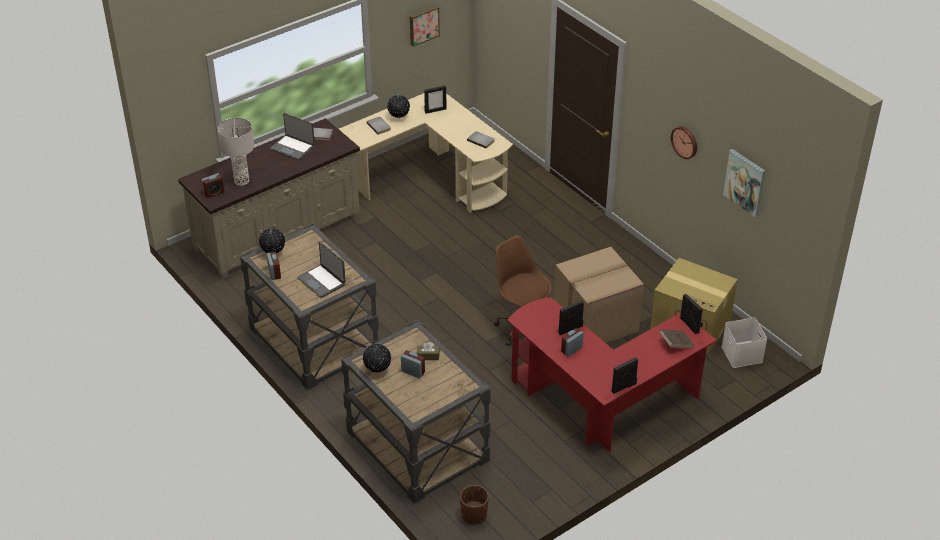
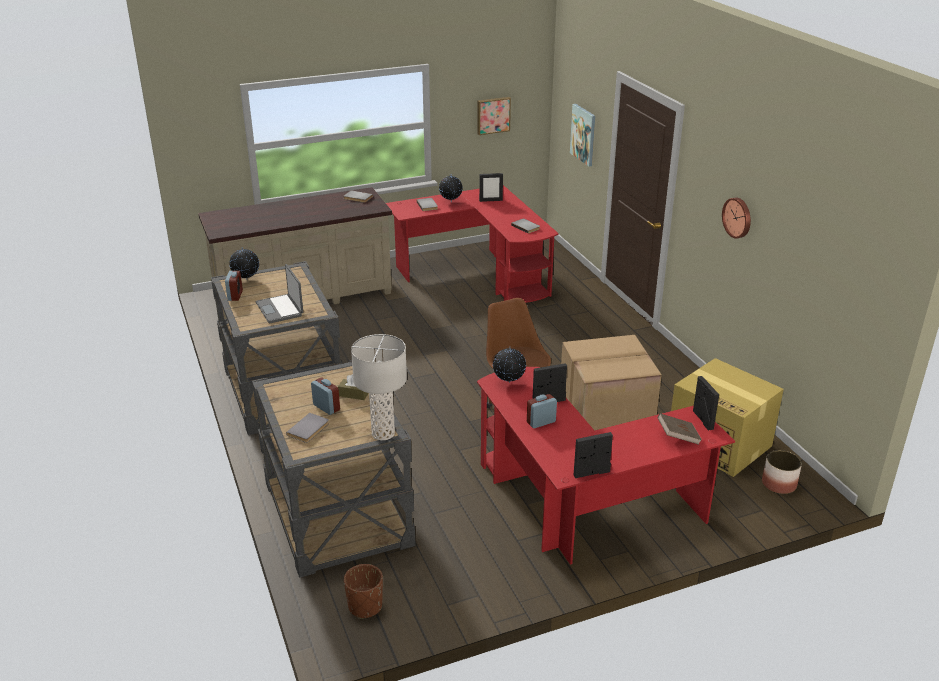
camera: 15 degrees right, 10 degrees down
(214, 193) = (223, 227): alarm clock -> none
(241, 181) = (257, 221): white table lamp -> white table lamp (382, 433)
(293, 148) = (325, 204): laptop -> none
(377, 371) = (285, 400): globe -> globe (508, 382)
(411, 394) = (309, 429): none -> grey book
(431, 178) = (479, 273): beige desk -> red desk
(743, 354) = (779, 484): white storage box -> planter
(745, 182) = (803, 258): picture -> picture (583, 134)

